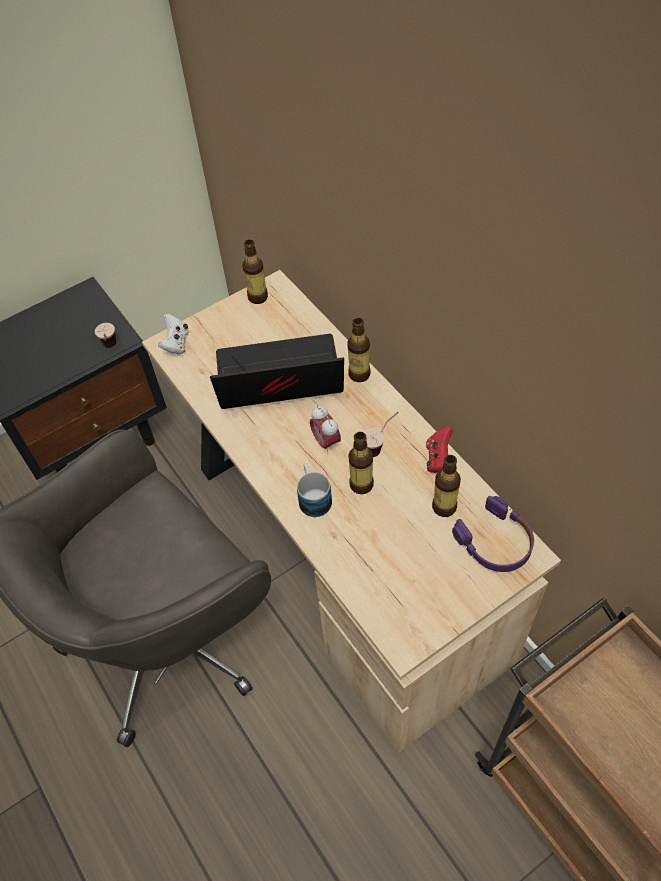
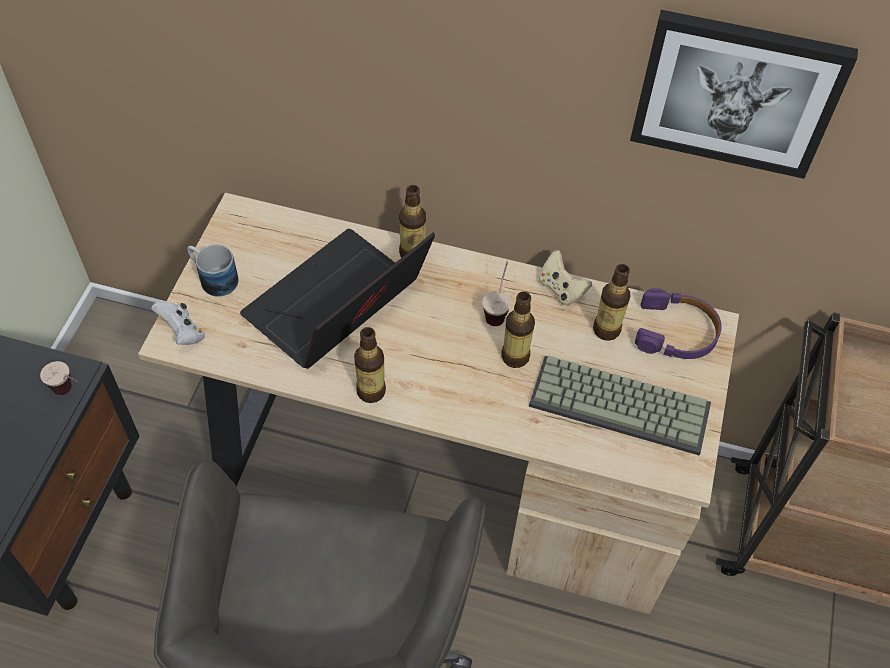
camera: 45 degrees left, 0 degrees up
(258, 297) = (229, 233): bottle -> bottle (371, 391)
(313, 497) = (481, 397): mug -> mug (213, 278)
(326, 442) = (443, 337): alarm clock -> none
(405, 564) = (622, 403): none -> keyboard
(439, 459) = (561, 289): red game controller -> beige game controller
(568, 355) = (736, 93): none -> picture

